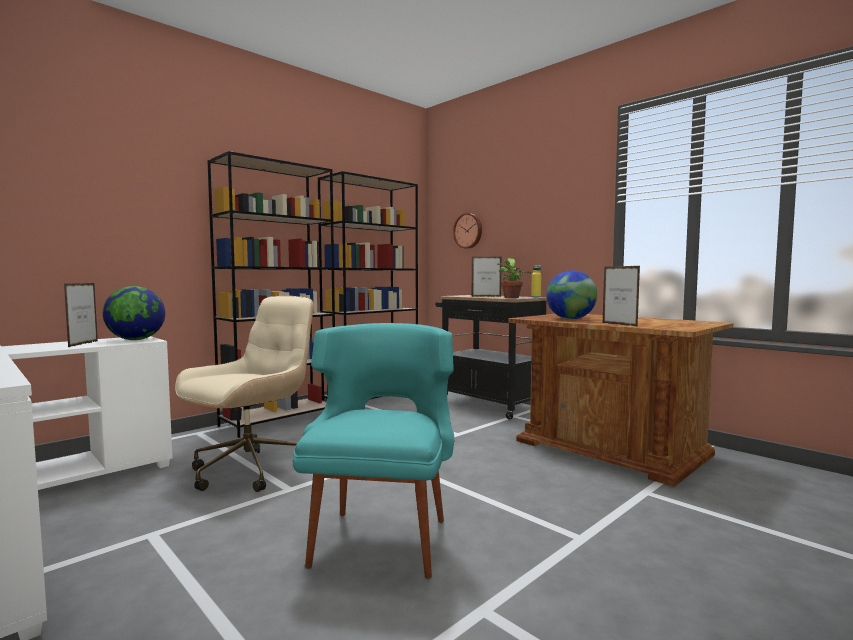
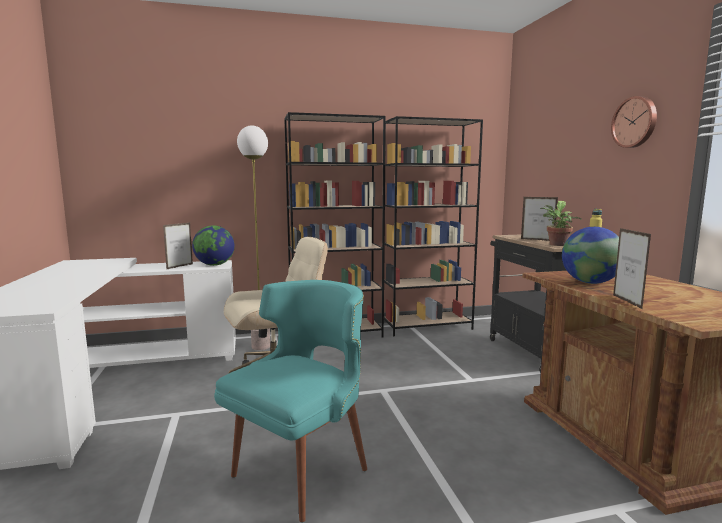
camera: 30 degrees right, 5 degrees up
(194, 446) = (261, 346): none -> floor lamp
(468, 231) = (541, 165): wall clock -> wall clock (635, 122)

